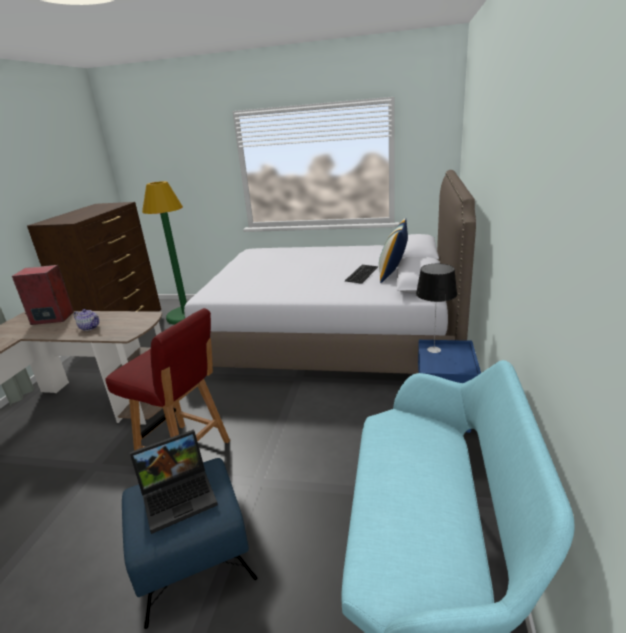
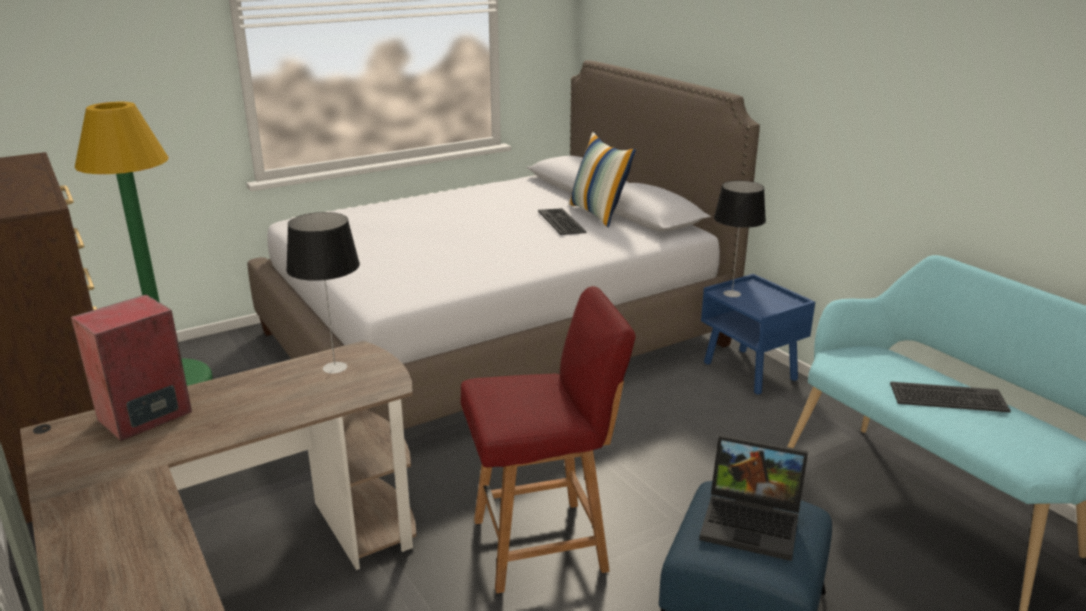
camera: 45 degrees left, 0 degrees up
(90, 327) = (283, 399): teapot -> none
(129, 320) = (334, 367): none -> table lamp
(180, 495) = (753, 523): laptop -> laptop turned 90 degrees clockwise
(412, 490) = (948, 398): none -> keyboard

